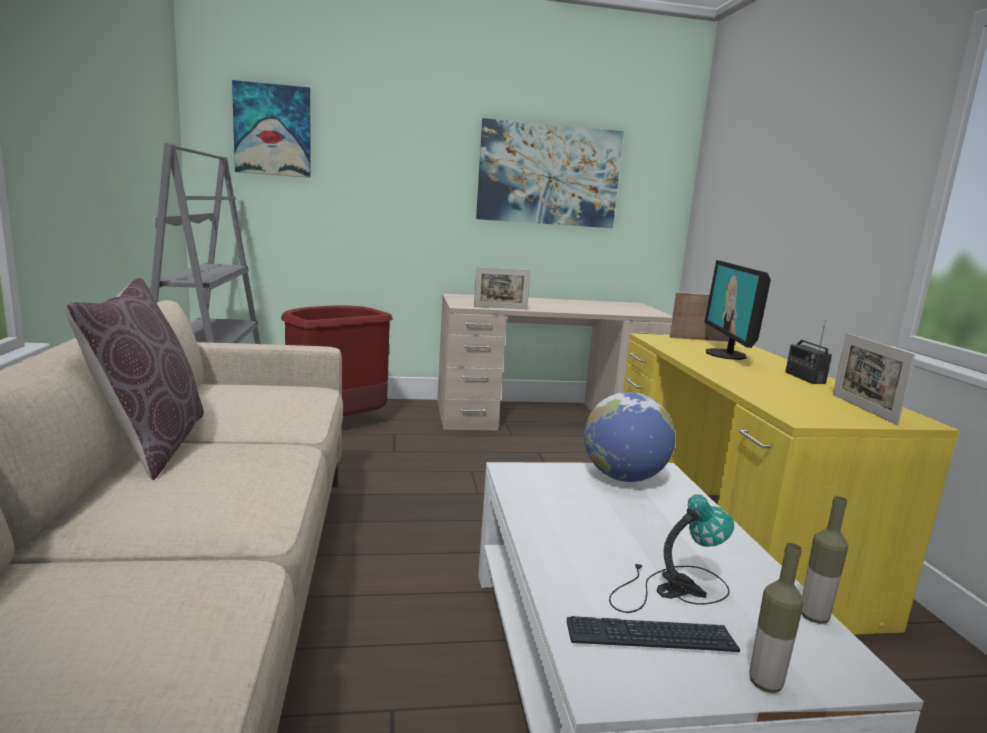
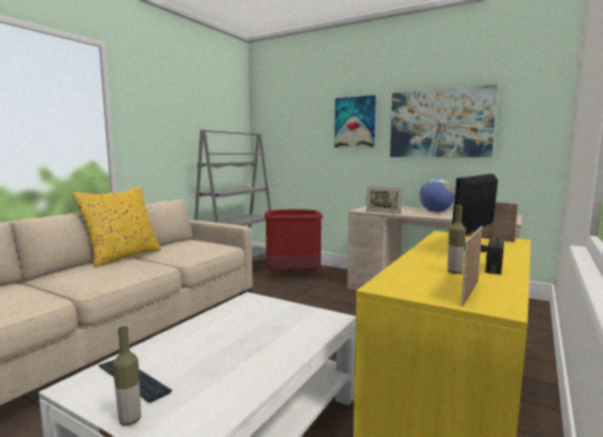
camera: 40 degrees right, 5 degrees down
(151, 444) = (122, 257): brown pillow -> yellow pillow
(273, 130) = (285, 118): picture -> picture (355, 122)
(623, 478) = (301, 315): globe -> globe (435, 211)
(670, 588) = (193, 367): table lamp -> none
(813, 617) = (231, 411): bottle -> bottle (454, 272)

